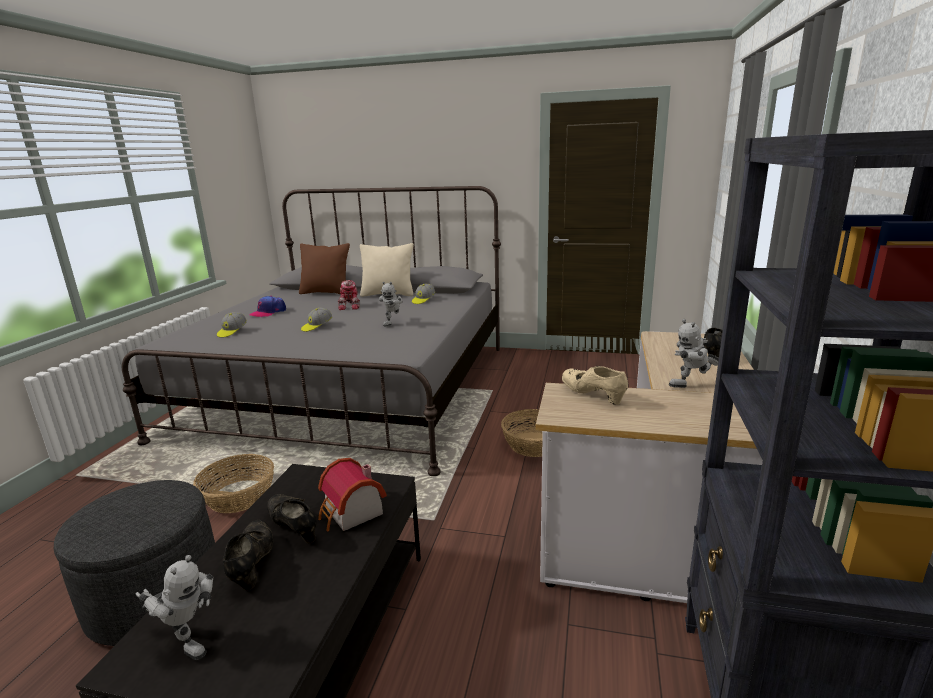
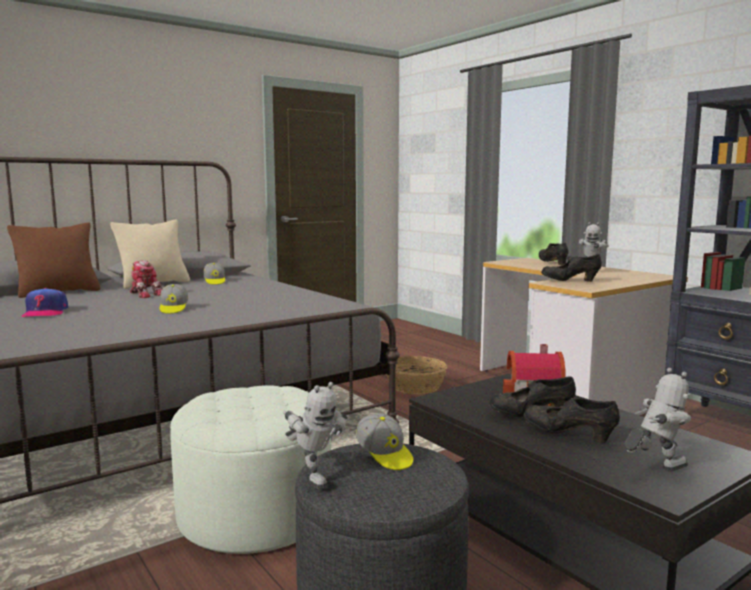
camera: 50 degrees left, 10 degrees down
(232, 332) = (68, 329): cap -> cap (384, 455)
(239, 496) = (255, 513): basket -> white ottoman
(393, 323) = (252, 295): toy robot -> toy robot (313, 477)
(593, 396) = (570, 281): beige shoe -> black shoe

